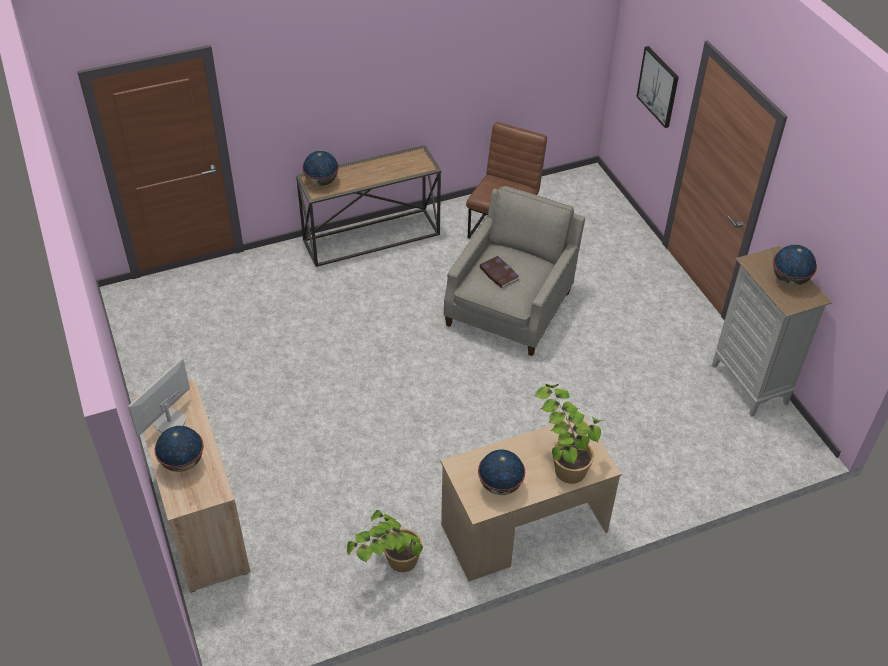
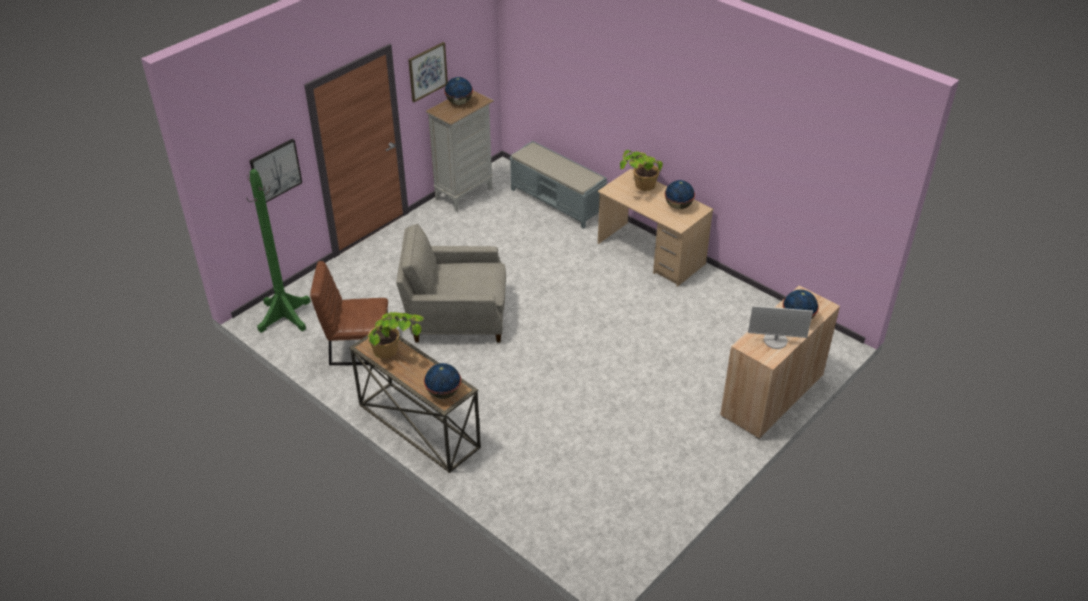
camera: 115 degrees left, 5 degrees down
(388, 566) = (725, 298): potted plant -> potted plant (395, 355)
(499, 273) = (472, 280): book -> none
(581, 192) = (284, 316): none -> green clothes rack
(692, 475) = (558, 202): none -> grey bench
(804, 209) = (427, 71): none -> picture

